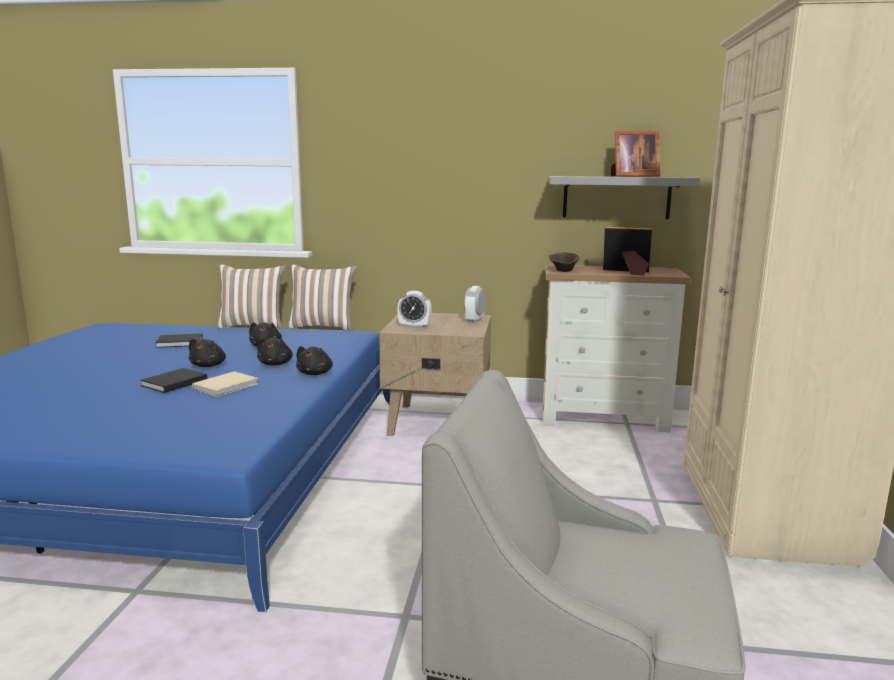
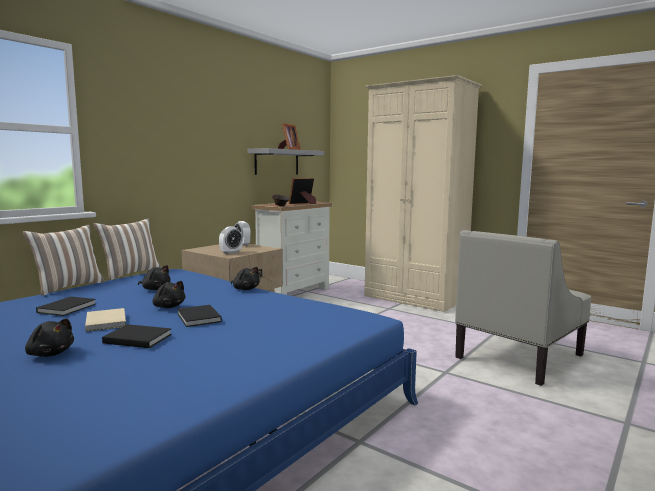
camera: 60 degrees left, 5 degrees down
(95, 380) = (137, 338): none -> black book
(227, 386) = (234, 307): beige book -> beige book (107, 321)
(275, 364) = (204, 293): black plush toy -> black plush toy (50, 354)

